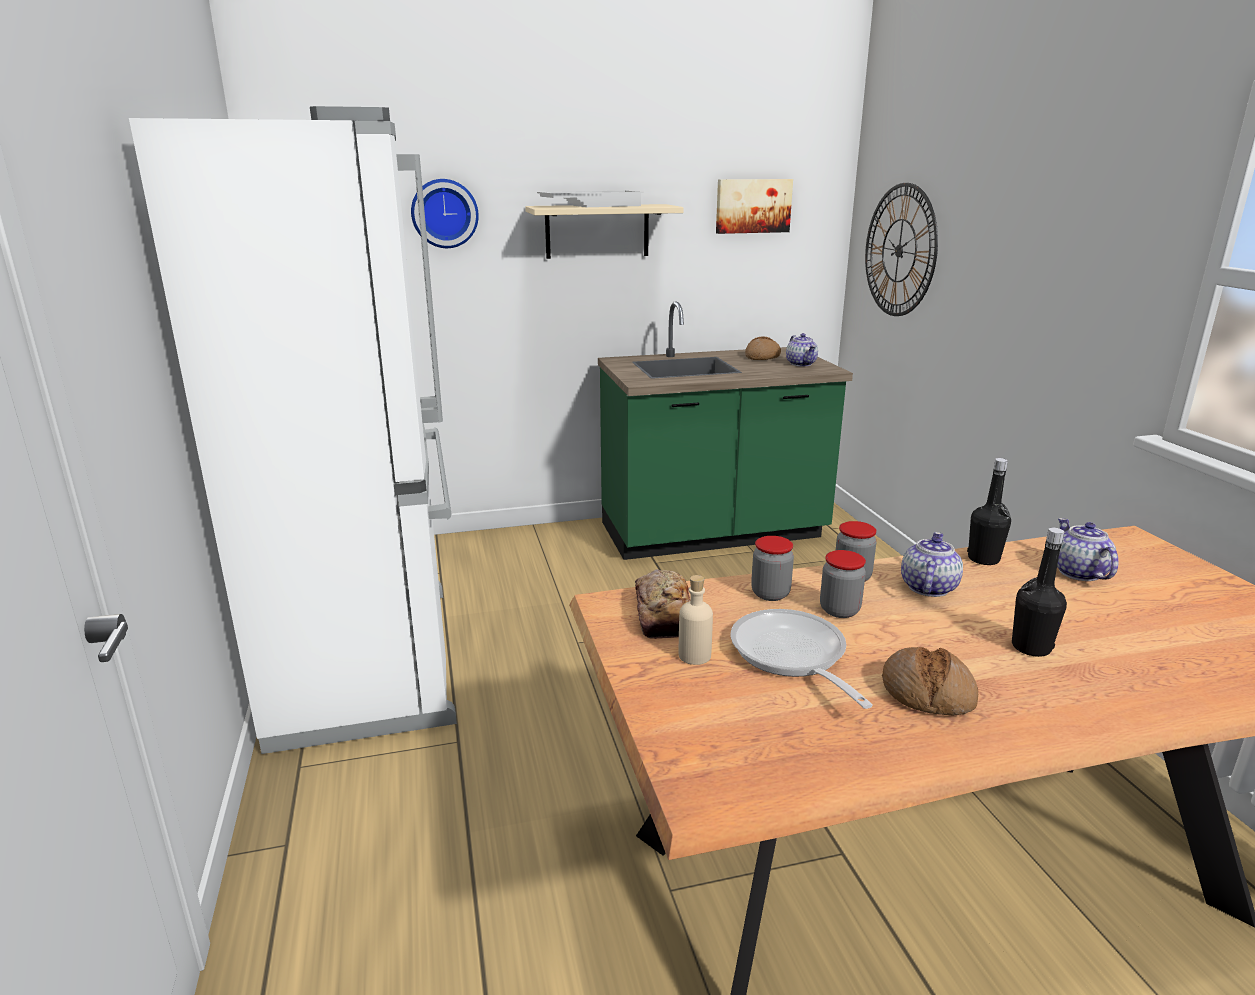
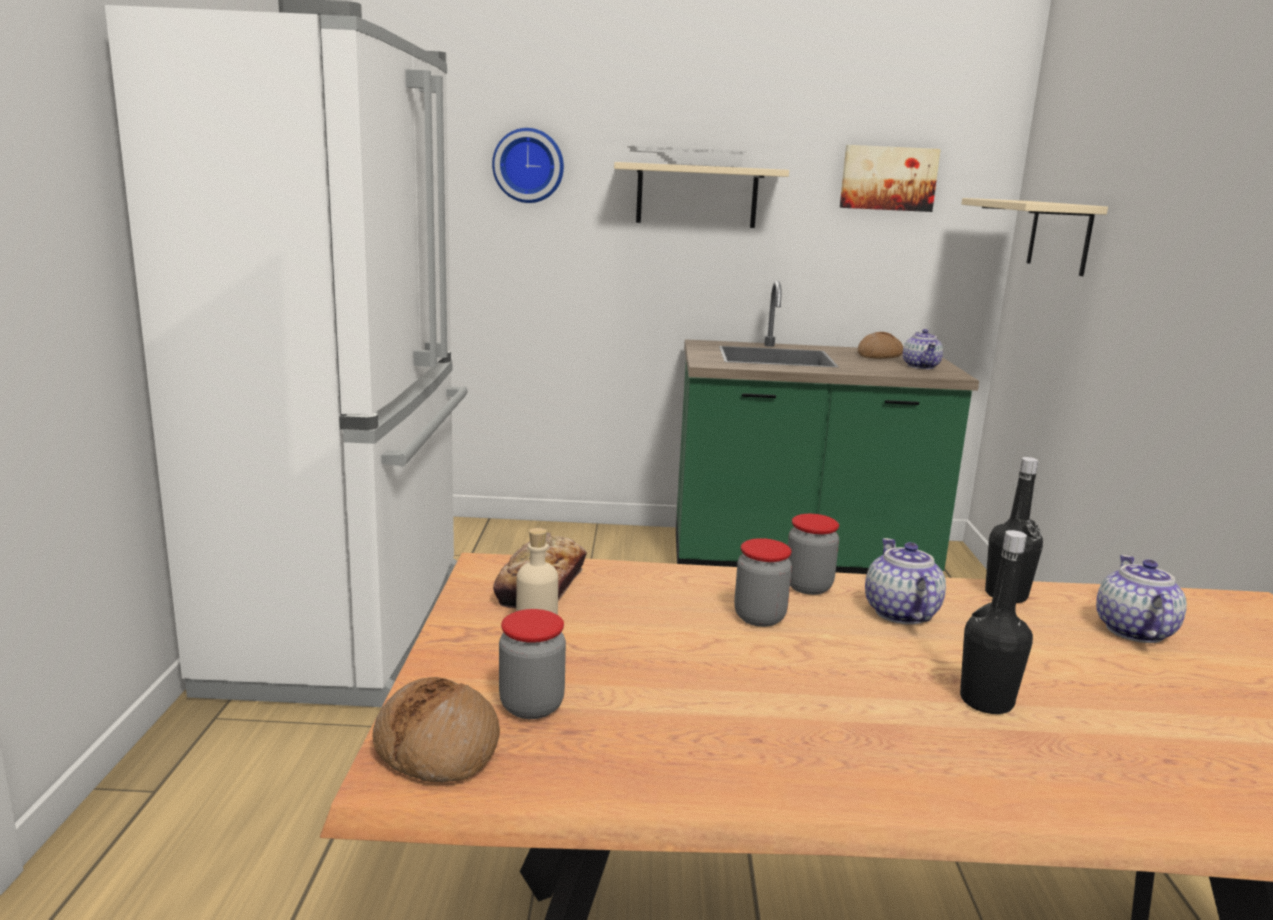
camera: 15 degrees right, 5 degrees down
(770, 594) = (688, 587): jar -> jar (531, 706)
(792, 657) = (652, 654): frying pan -> none
(899, 250) = (1059, 236): wall clock -> beige shelf
(927, 587) = (899, 612): teapot -> teapot turned 45 degrees counterclockwise
(927, 693) = (792, 724): bread -> bread (438, 747)

